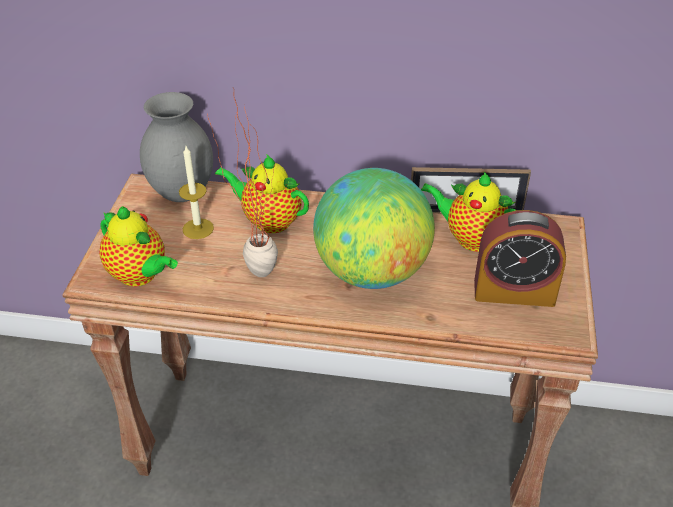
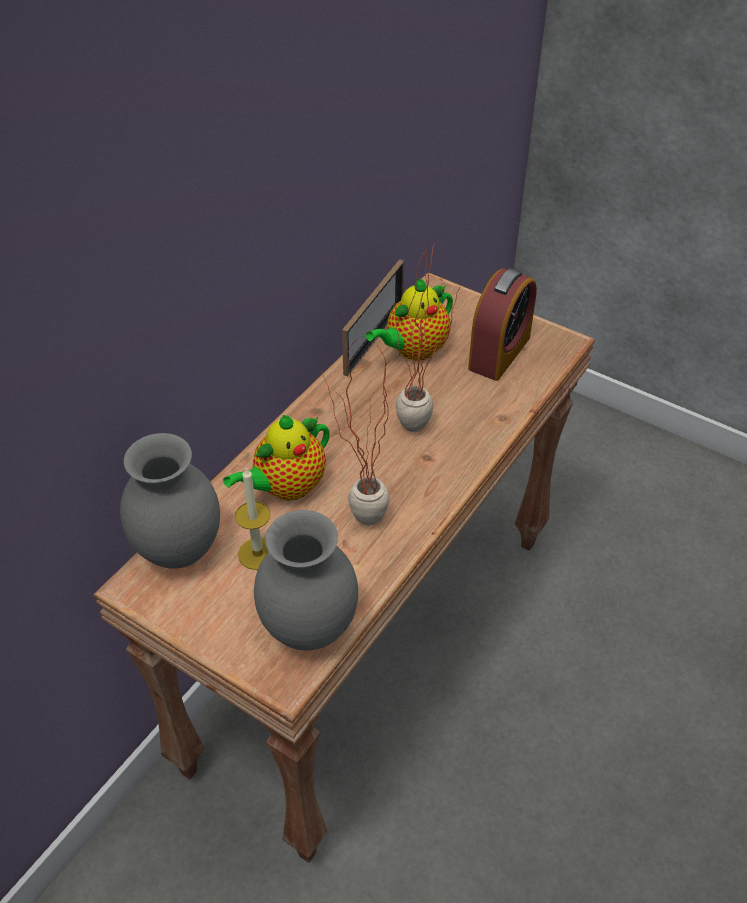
camera: 65 degrees left, 5 degrees up
(140, 276) = (308, 630): teapot -> grey vase
(372, 272) = (419, 434): globe -> potted plant

